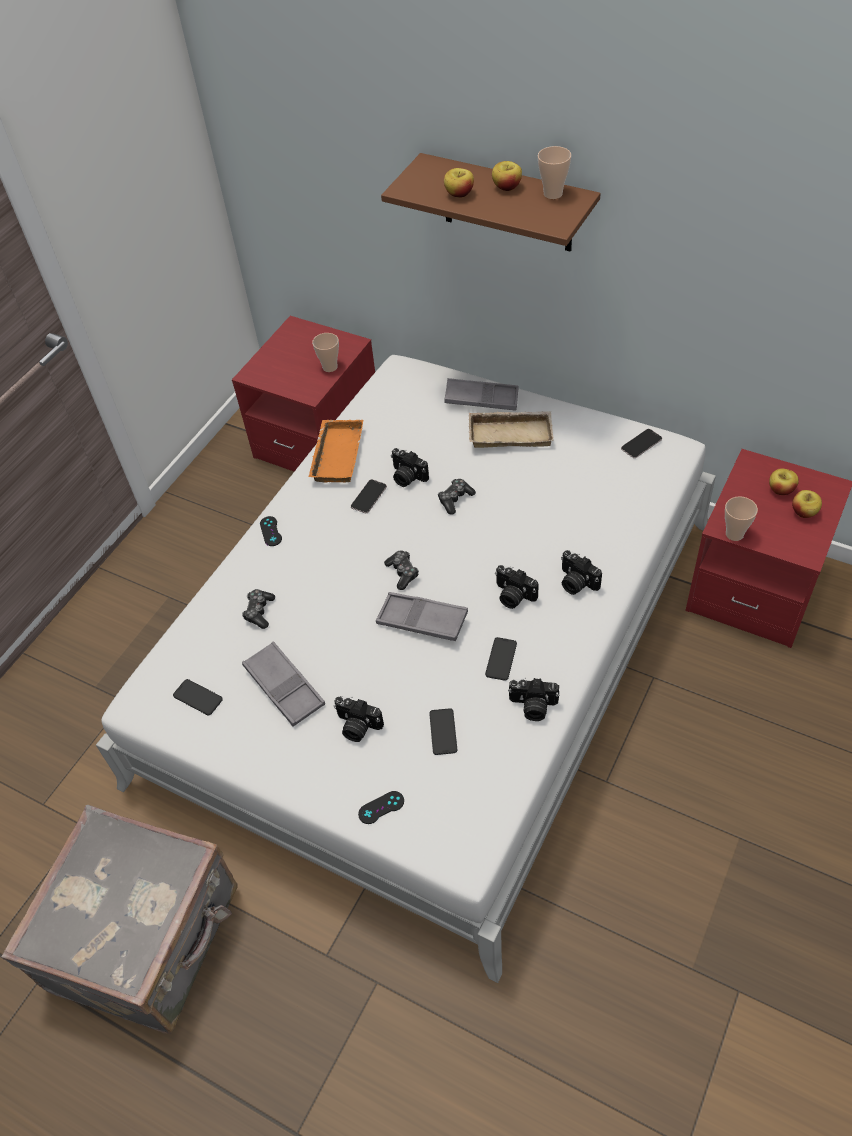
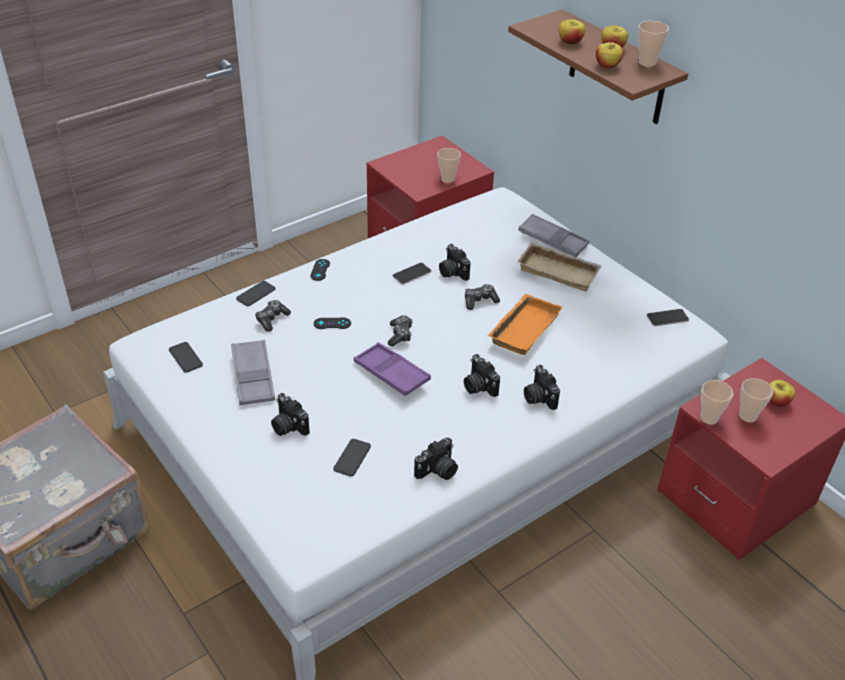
camera: 20 degrees right, 10 degrees down
(335, 454) = (407, 237): orange tray -> orange tray (523, 328)
(381, 807) = (265, 489): black game controller -> black game controller (332, 323)
(422, 620) = (391, 373): grey tray -> purple tray
(501, 659) = (436, 427): phone -> phone (256, 294)
(533, 706) = (438, 471): camera -> camera turned 75 degrees counterclockwise
(765, 517) = (748, 416): none -> cup
(804, 512) = (787, 426): apple -> apple (607, 66)

